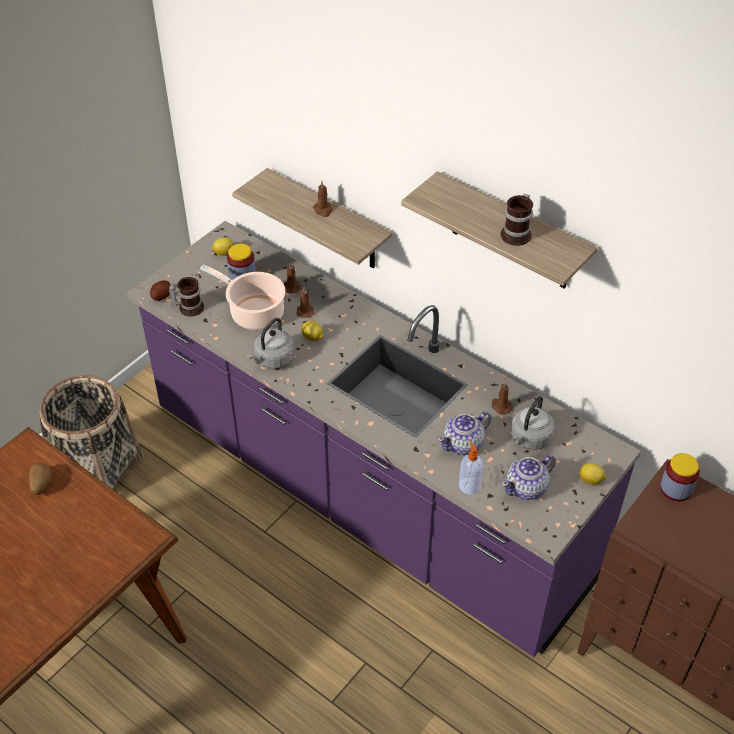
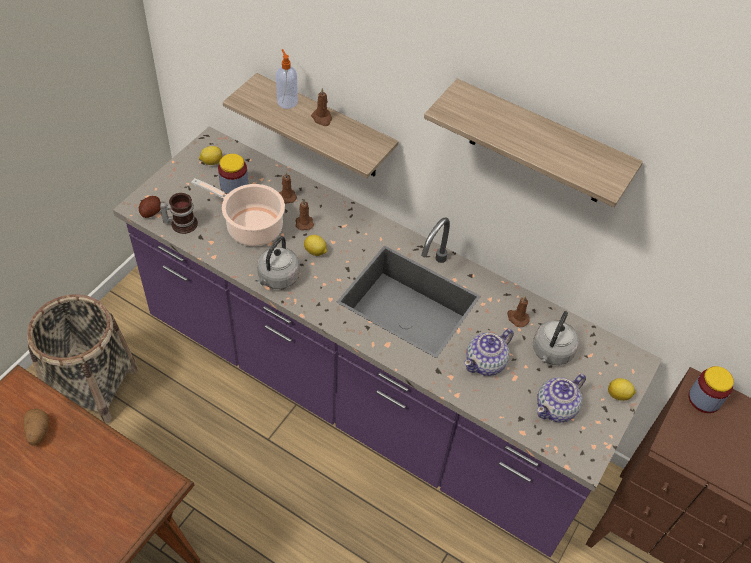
camera: 10 degrees left, 5 degrees up
(469, 485) = (498, 408): soap dispenser -> soap dispenser (287, 101)
(518, 233) = (556, 148): mug -> none

